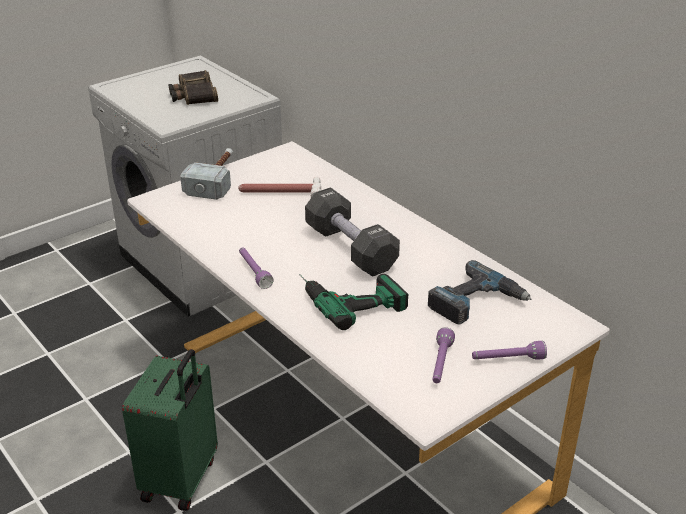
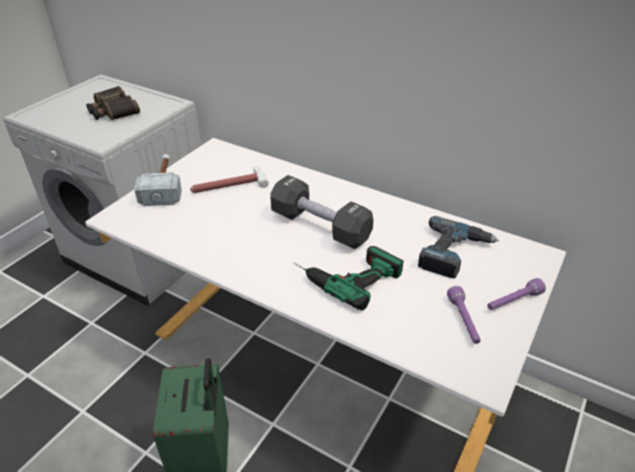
camera: 20 degrees left, 5 degrees up
(254, 272) = (247, 269): purple flashlight -> none

